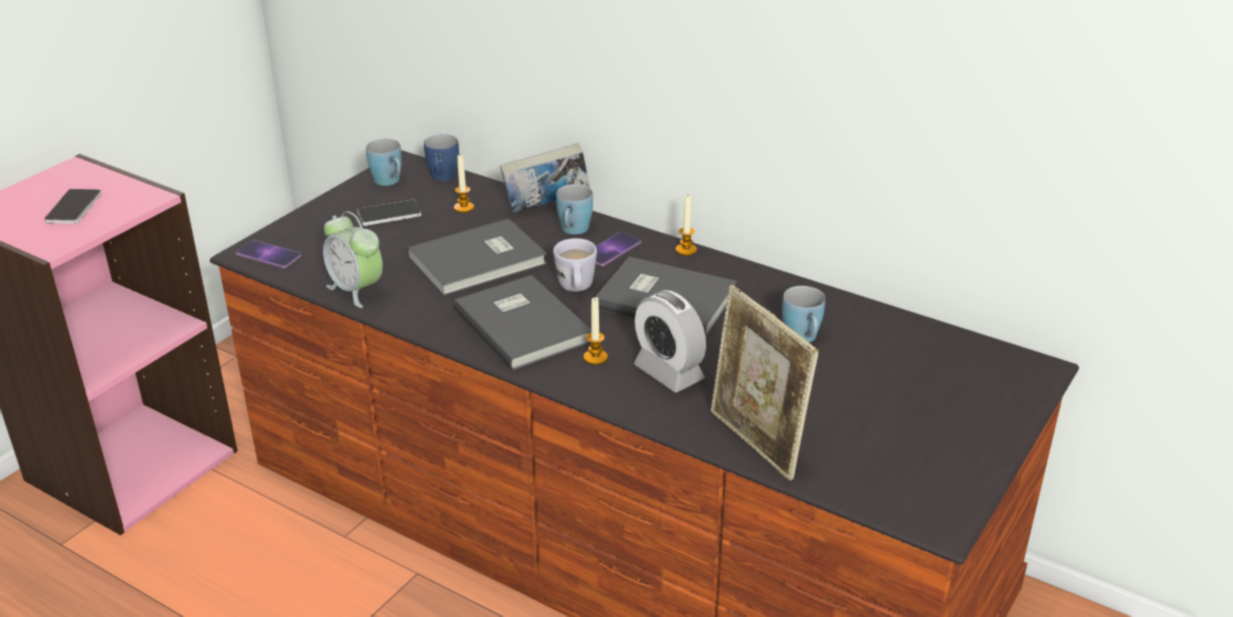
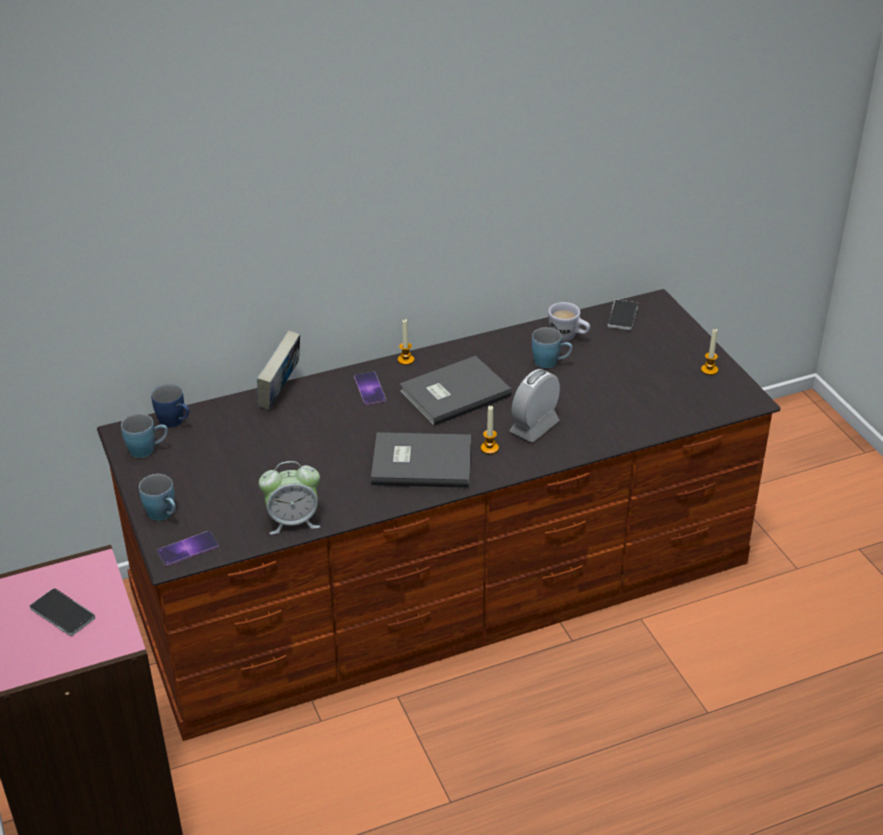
camera: 55 degrees left, 5 degrees up
(389, 214) = (199, 468): phone -> phone (622, 316)
(464, 208) = (234, 429): candle -> candle (709, 370)
(480, 261) = (319, 450): grey book -> none
(573, 231) = (327, 394): blue mug -> blue mug (164, 515)
(576, 289) = (402, 423): white mug -> white mug (568, 338)
(668, 373) = (534, 427): alarm clock -> alarm clock turned 135 degrees clockwise
(756, 443) = (632, 426): picture frame -> none

